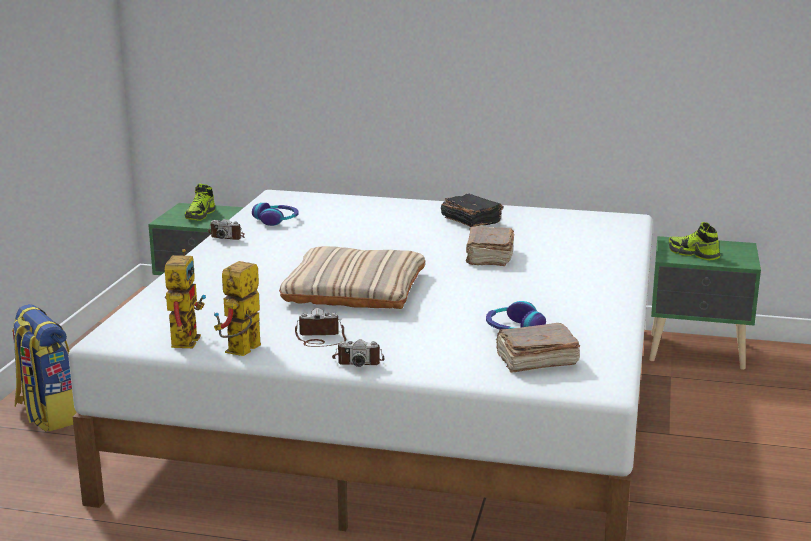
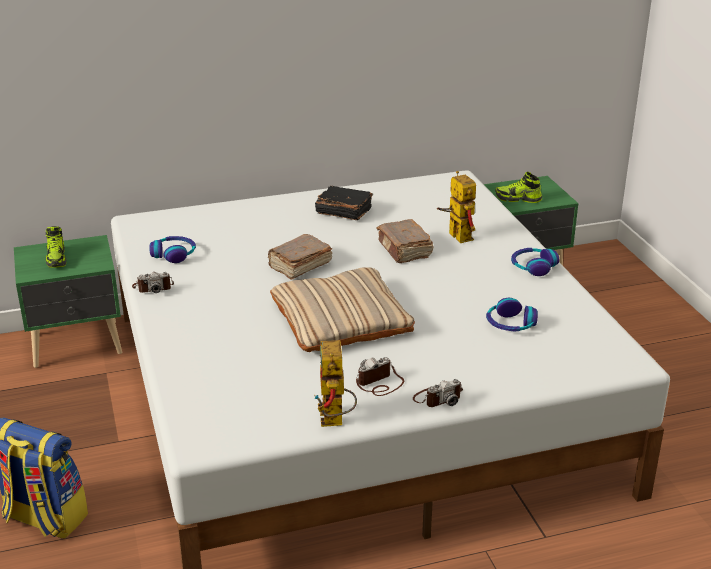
camera: 30 degrees left, 10 degrees up
(184, 338) = (265, 422): toy robot -> toy robot (455, 235)
(535, 361) = (562, 353): brown book -> brown book (299, 266)
(606, 294) = (533, 267): none -> headphones

